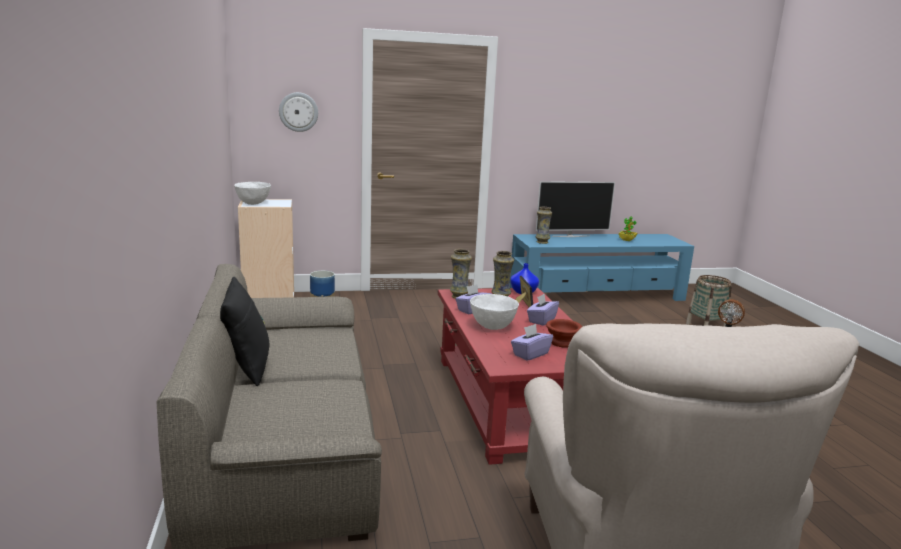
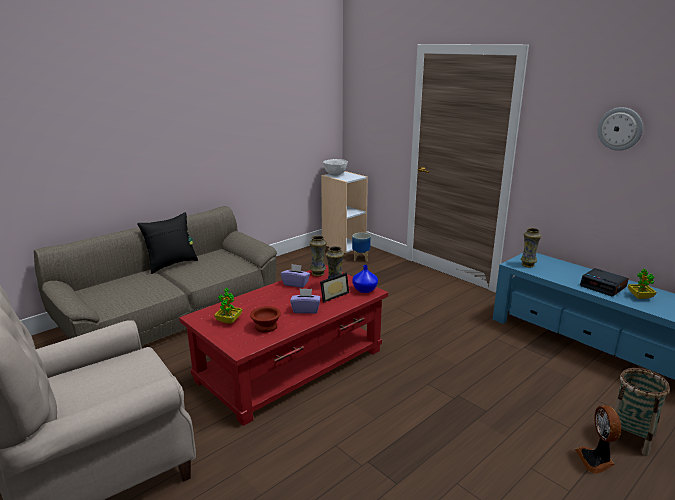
camera: 60 degrees right, 5 degrees up
(298, 112) = (376, 111): wall clock -> wall clock (620, 129)
(493, 327) = (269, 298): white bowl -> none
(530, 354) = (229, 321): purple tissue box -> potted plant
(570, 236) = (583, 270): television -> none
(603, 241) = (603, 286): none -> alarm clock

